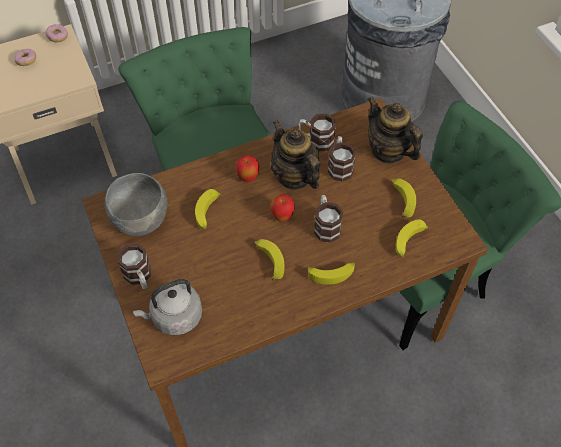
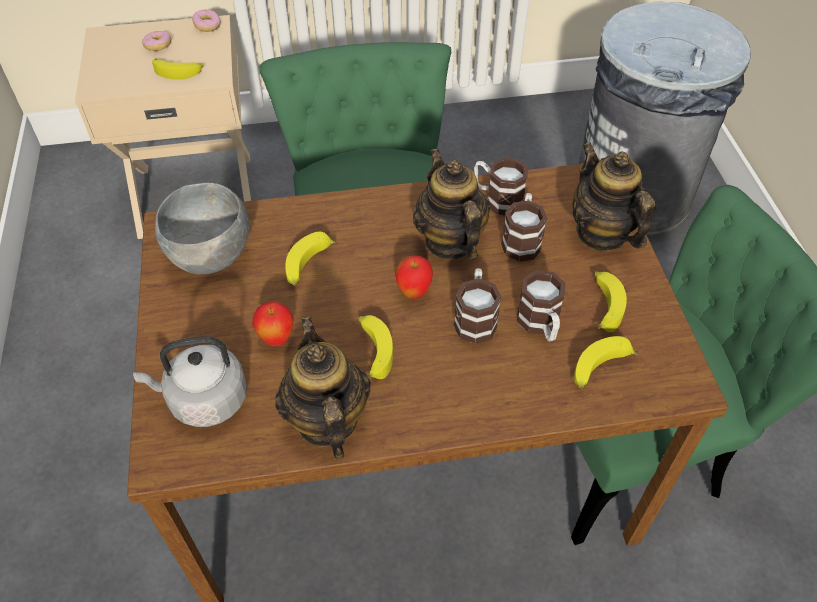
camera: 15 degrees right, 5 degrees down
(139, 277) = (177, 332): mug -> mug (540, 325)
(248, 178) = (382, 230): apple -> apple (277, 339)
(255, 312) = (326, 420): none -> teapot
(331, 273) = (462, 390): banana -> banana (179, 72)

